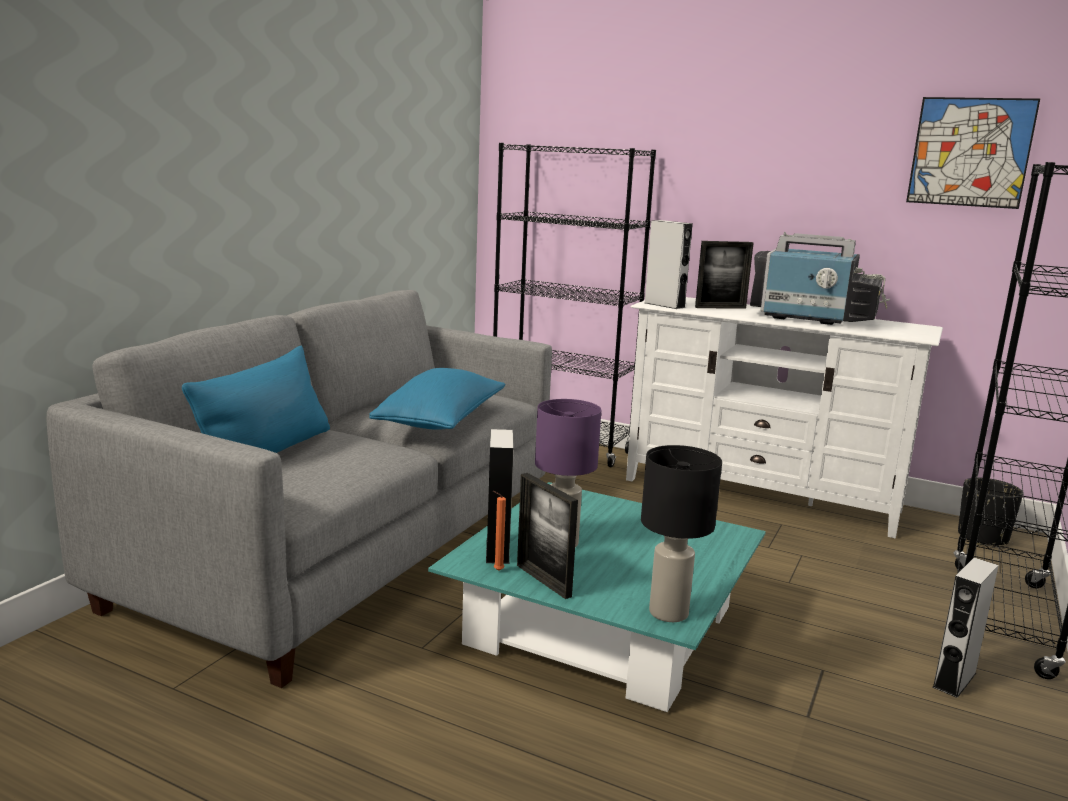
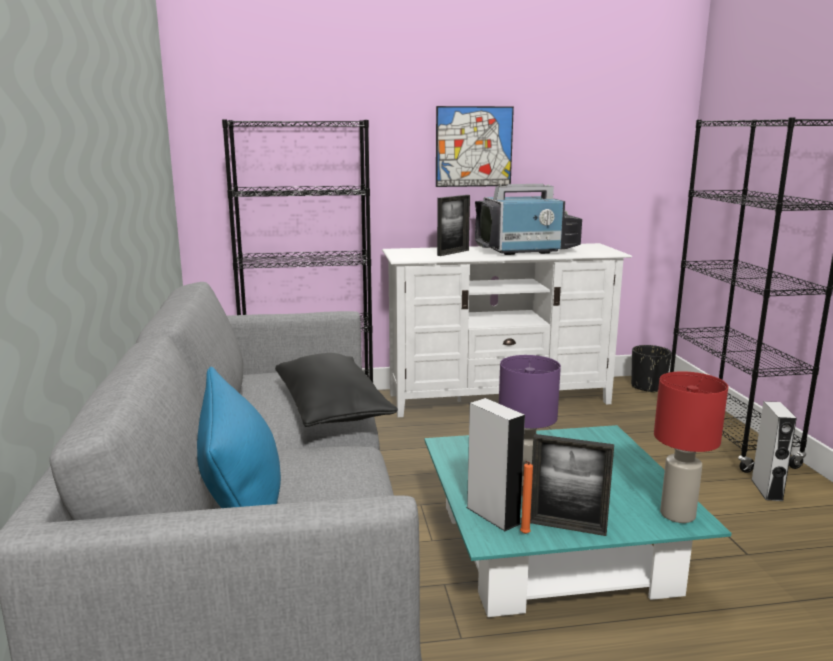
camera: 35 degrees left, 0 degrees up
(441, 422) = (332, 410): blue pillow -> black pillow
(664, 305) = (414, 257): grey speaker -> none
(669, 612) = (677, 514): black table lamp -> red table lamp
(970, 152) = (604, 113): picture -> picture (474, 146)

